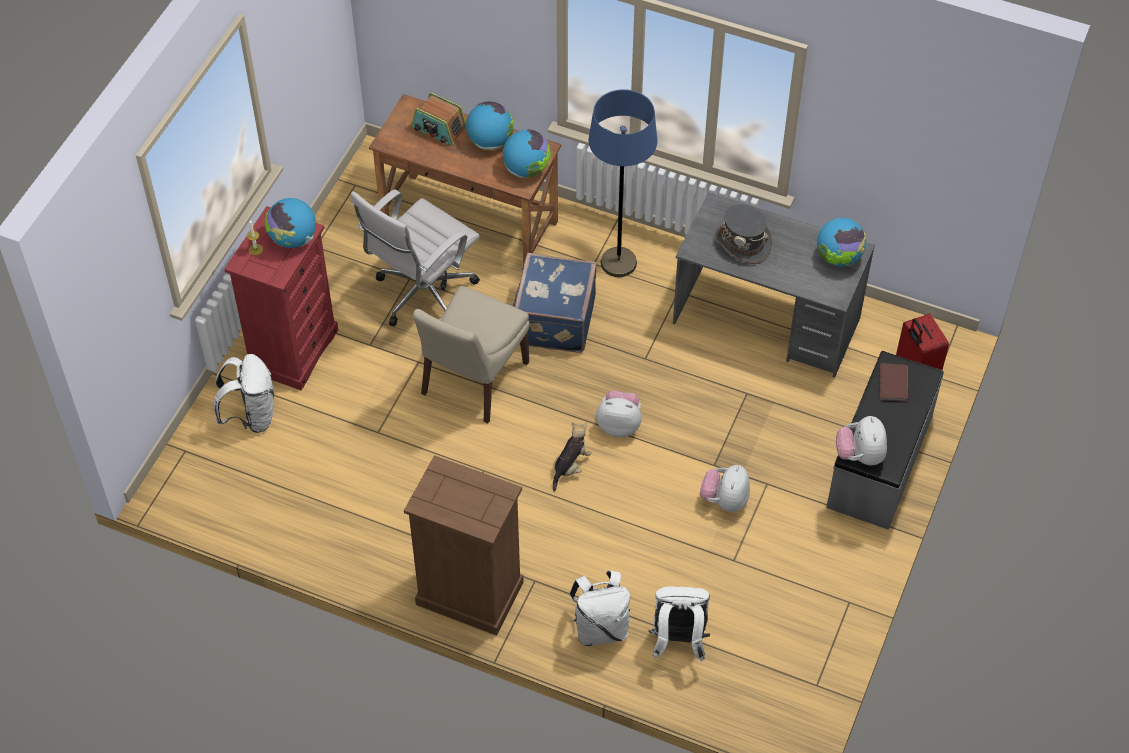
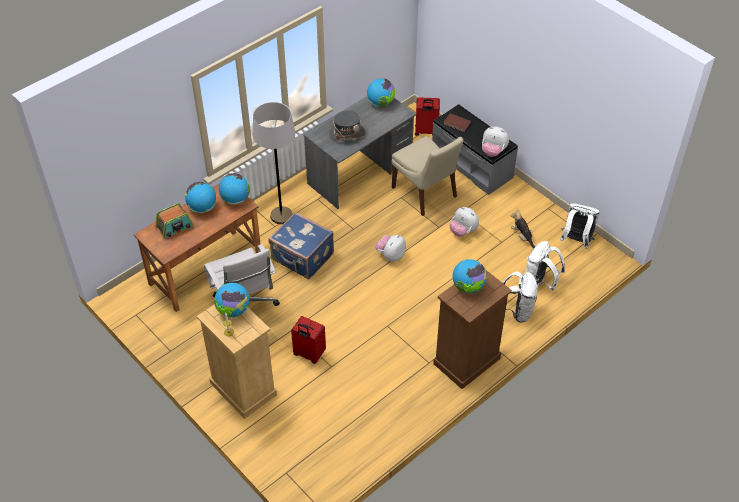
camera: 65 degrees left, 5 degrees down
(251, 416) = (280, 427): white backpack -> white backpack (576, 241)
(293, 350) = (243, 389): red dresser -> beige dresser
(386, 398) = (309, 354): none -> red suitcase
(470, 486) = (468, 287): none -> globe
(473, 381) = (322, 309): beige chair -> beige chair (425, 193)
(570, 466) = (406, 286): plush toy -> plush toy (522, 236)
(618, 263) = (281, 216): blue floor lamp -> grey floor lamp

